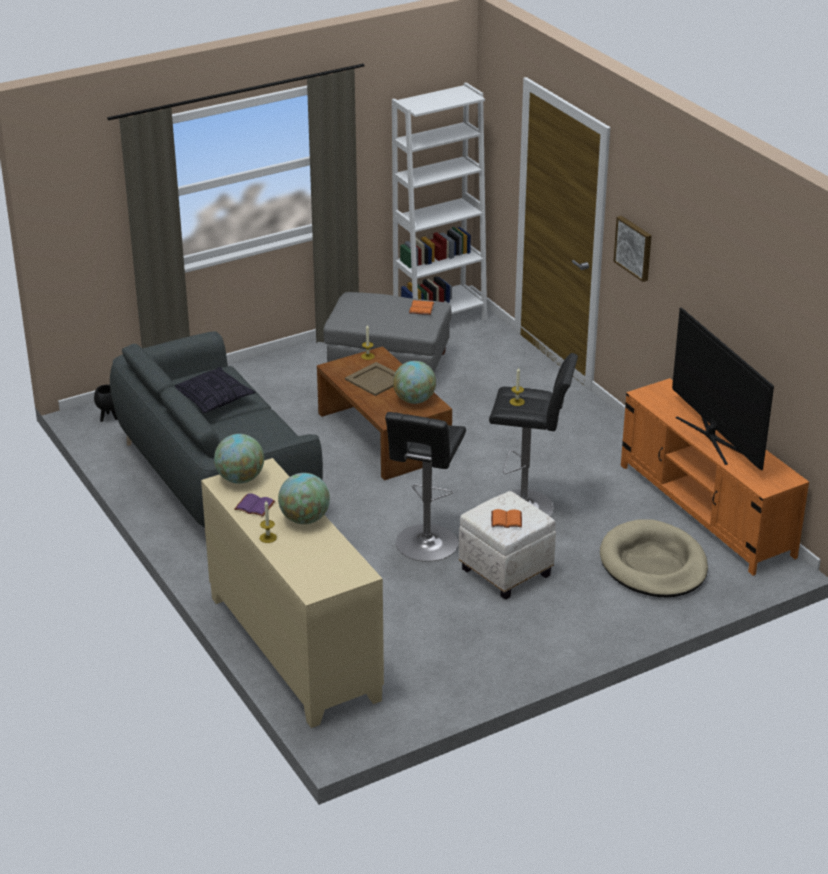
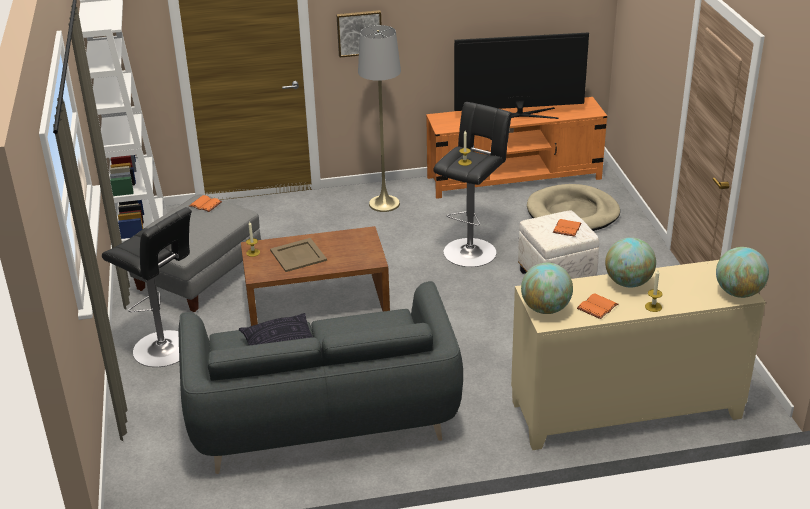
camera: 70 degrees left, 0 degrees up
(108, 418) = (150, 481): black planter -> none
(255, 506) = (597, 306): purple book -> orange book
(414, 400) = (348, 241): globe -> globe (738, 293)
(425, 545) = (501, 310): black stool -> black stool (166, 350)
(586, 435) = (384, 204): none -> grey floor lamp

